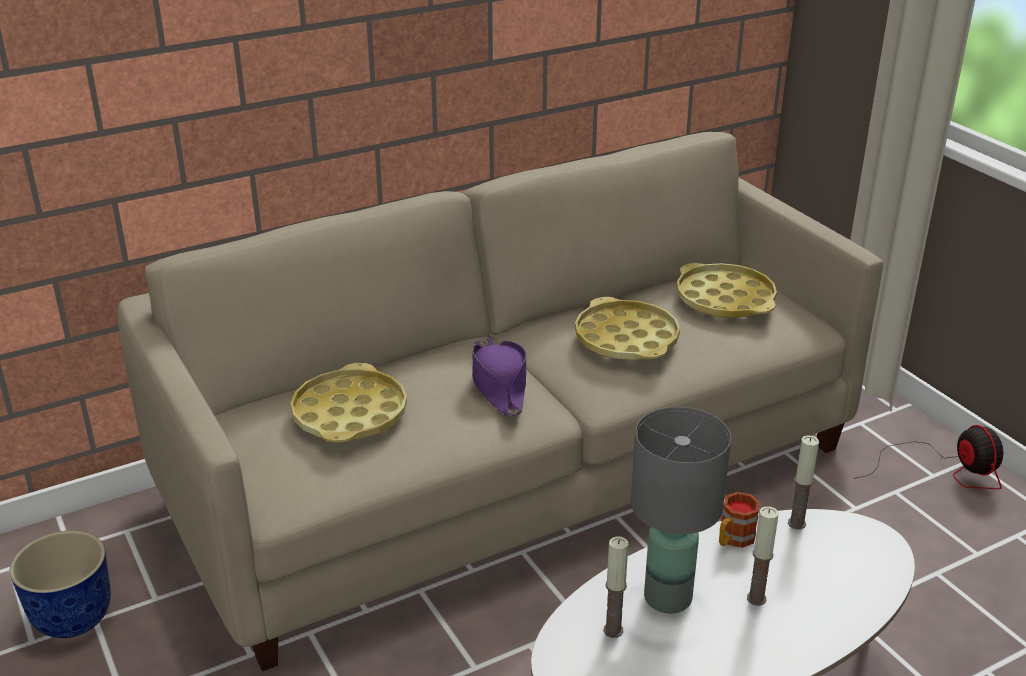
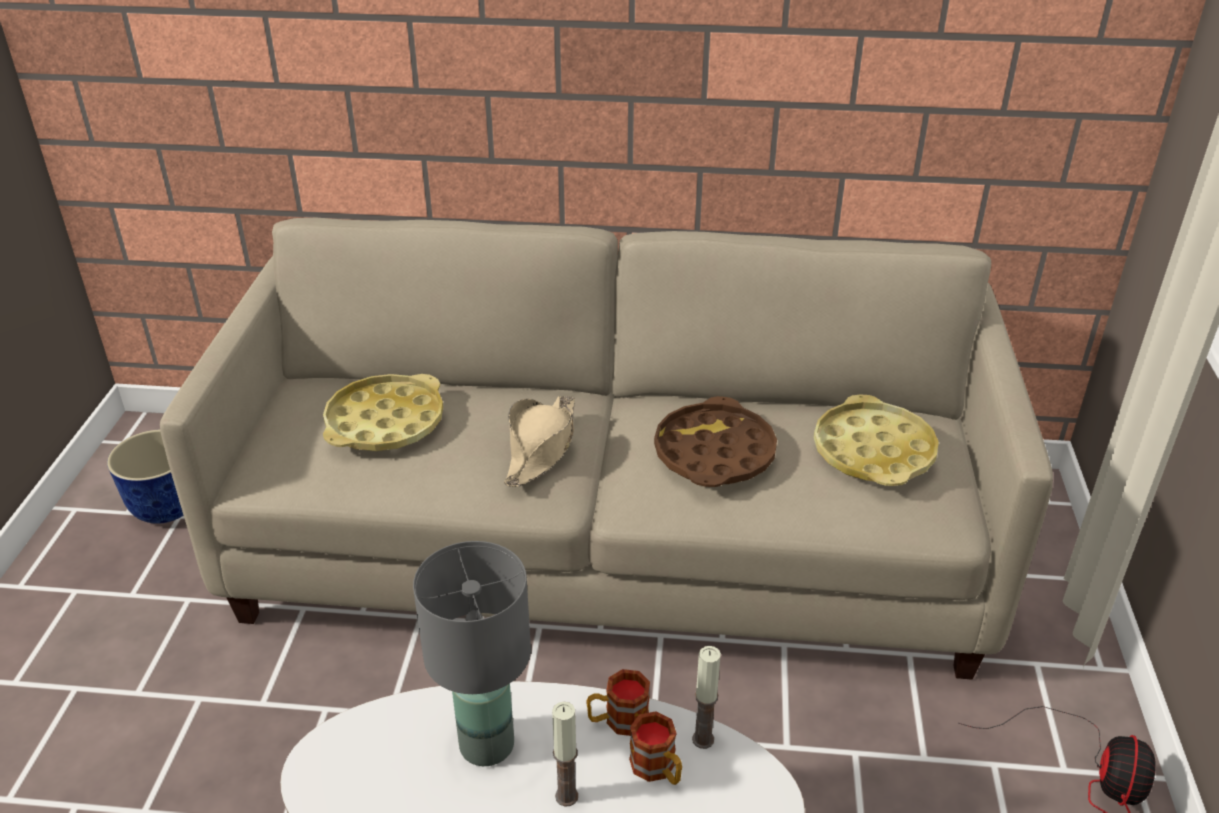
camera: 35 degrees right, 5 degrees up
(499, 384) = (541, 448): purple hat -> beige hat
(613, 630) = (402, 748): candle -> none
(626, 339) = (714, 453): yellow tray -> brown tray
(791, 554) = (658, 769): none -> mug

